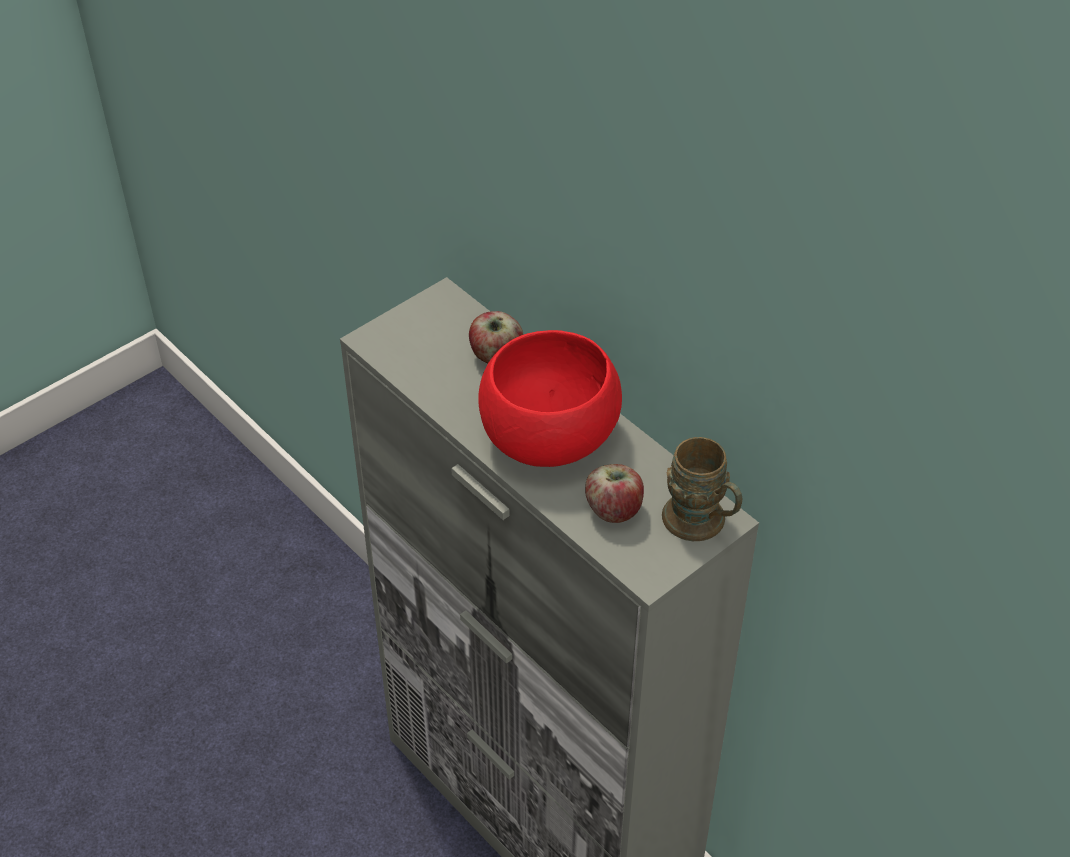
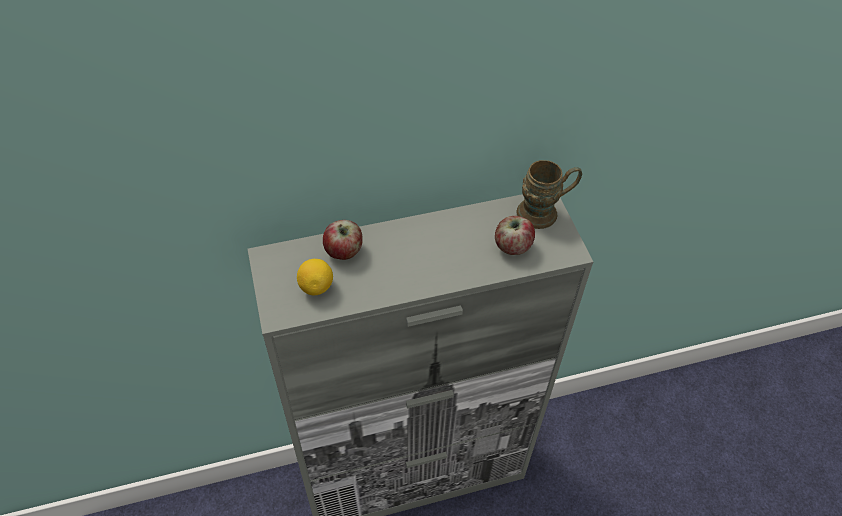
camera: 65 degrees left, 5 degrees up
(429, 354) = (316, 287): none -> lemon
(549, 437) = (435, 253): red bowl -> none

